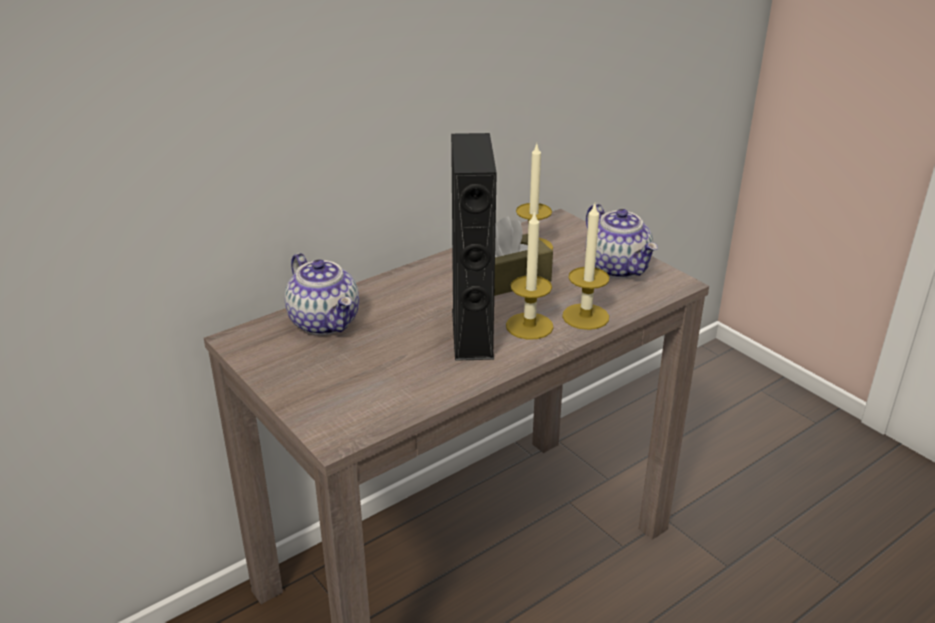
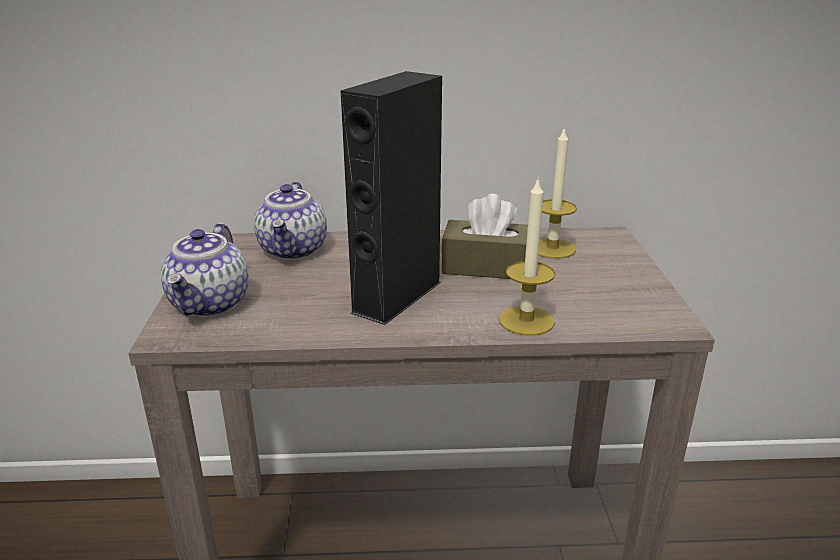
camera: 35 degrees right, 5 degrees down
(529, 326) = (457, 309): candle -> none
(618, 267) = (621, 290): teapot -> teapot (211, 304)

